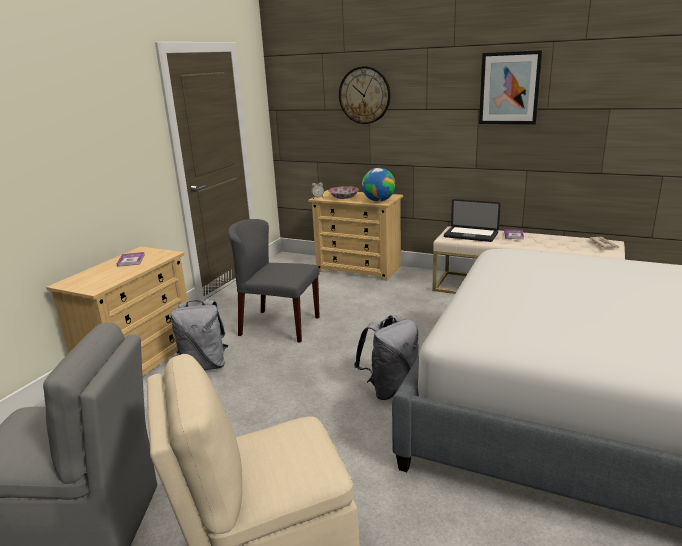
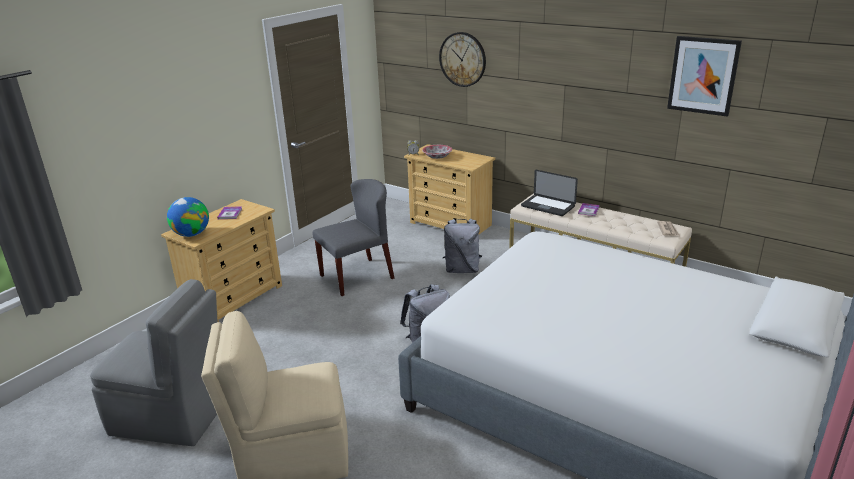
camera: 10 degrees right, 5 degrees up
(204, 365) = (285, 307): grey backpack -> grey backpack (462, 269)
(279, 326) = (357, 276): grey chair -> grey chair turned 120 degrees clockwise
(378, 201) = (467, 163): globe -> globe (191, 234)
(509, 88) = (592, 69): picture -> picture (703, 75)

